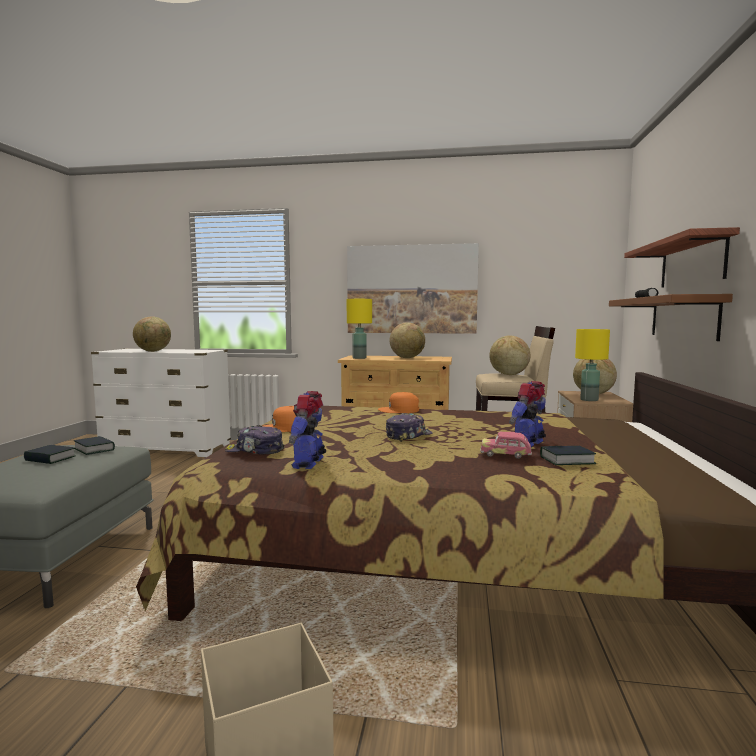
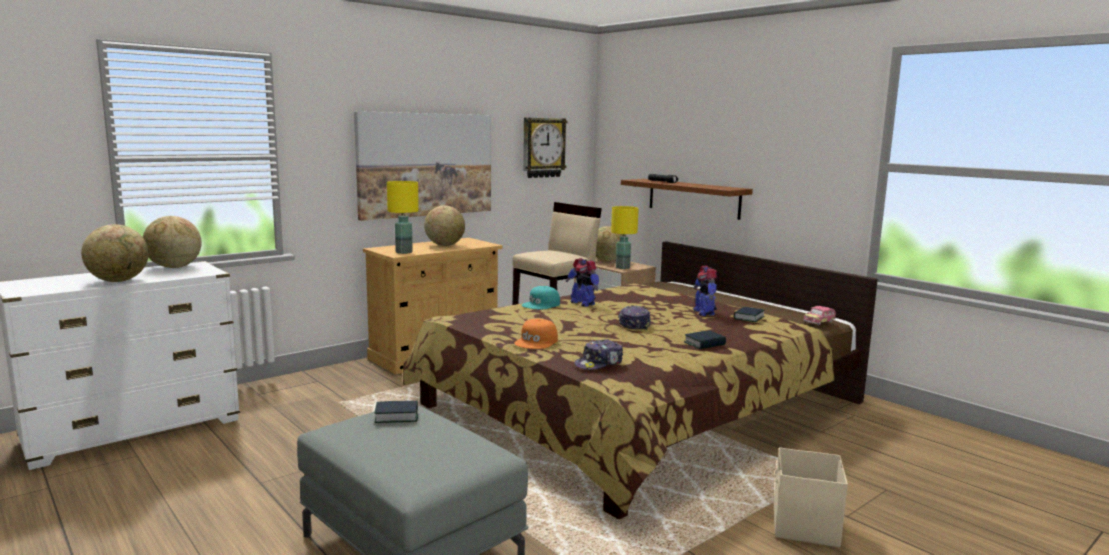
camera: 50 degrees left, 5 degrees up
(50, 459) = (401, 436): book -> book (704, 344)
(309, 463) = (660, 359): toy robot -> toy robot (582, 303)
(399, 410) = (541, 305): orange cap -> turquoise cap
(505, 455) = (719, 323): toy car -> toy car (819, 322)
(508, 375) = (554, 253): globe -> globe (174, 267)
(548, 274) = (543, 147): none -> wall clock
(691, 262) = (702, 158): shelf -> none

